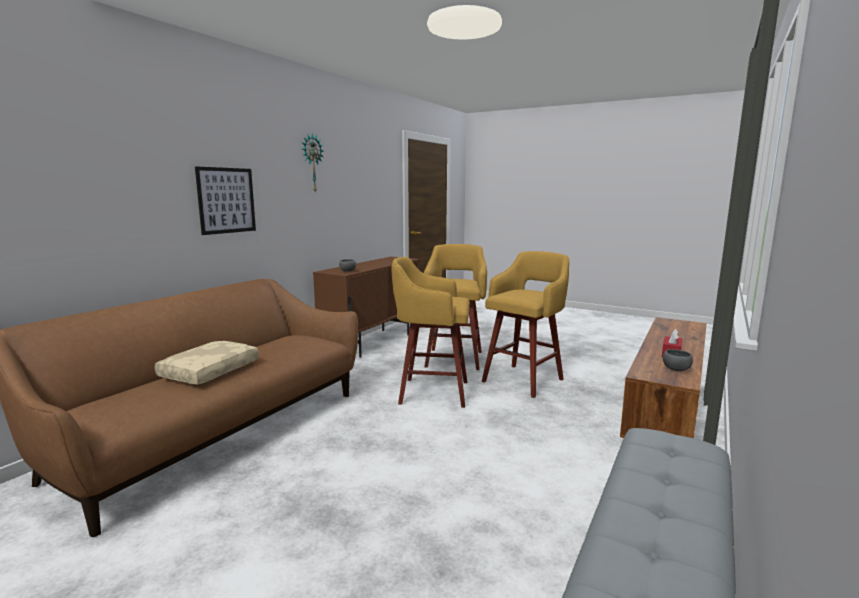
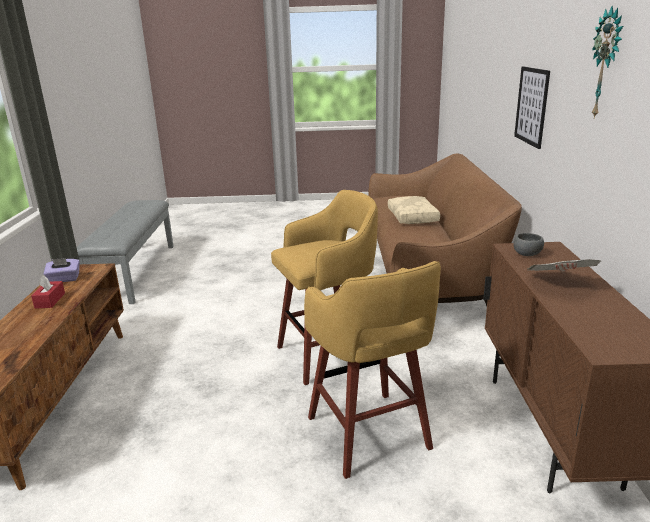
camera: 150 degrees right, 10 degrees up
(369, 265) = (559, 282): none -> newspaper
(524, 380) = (232, 418): yellow stool -> none
(675, 370) = (64, 279): grey bowl -> purple tissue box

